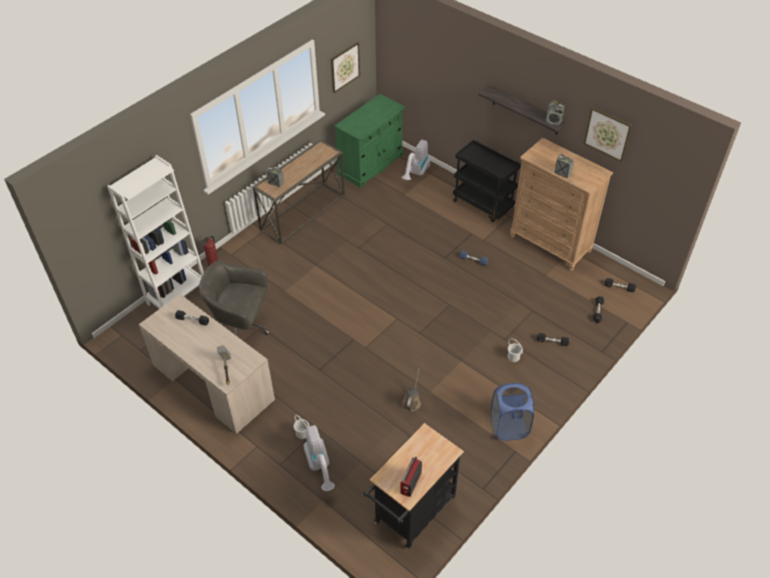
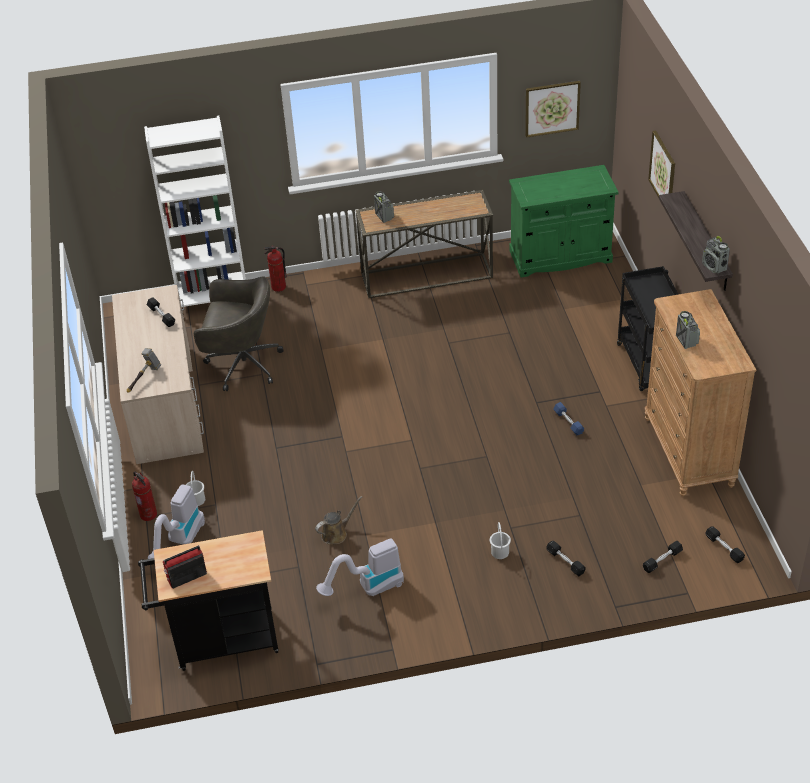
camera: 40 degrees right, 5 degrees down
(241, 328) = (241, 364): grey office chair -> grey office chair turned 135 degrees clockwise
(280, 462) = (149, 514): none -> fire extinguisher
(416, 174) = (604, 291): vacuum cleaner -> vacuum cleaner (367, 589)
(509, 427) = (413, 621): blue laundry basket -> none
(607, 134) = (759, 309): picture -> picture (663, 171)

